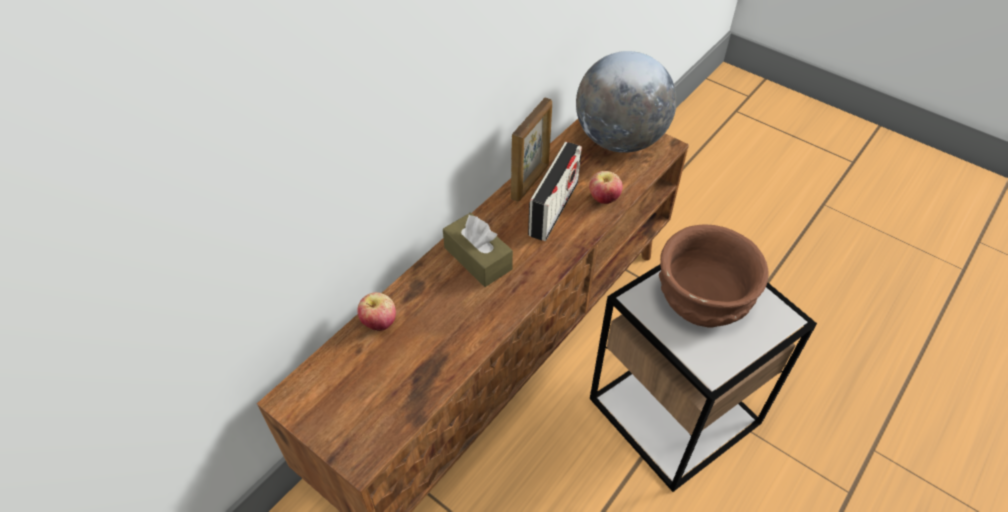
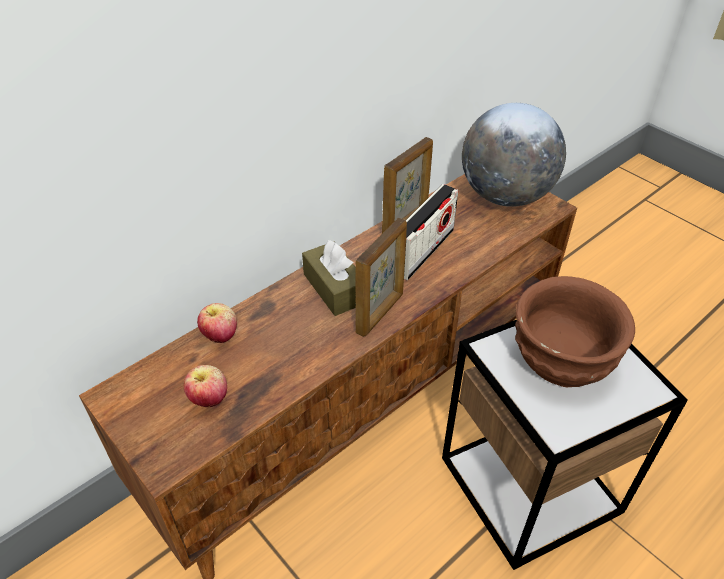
camera: 10 degrees right, 5 degrees down
(527, 278) = (380, 313): none -> picture frame
(603, 199) = (477, 248): apple -> apple (209, 399)

